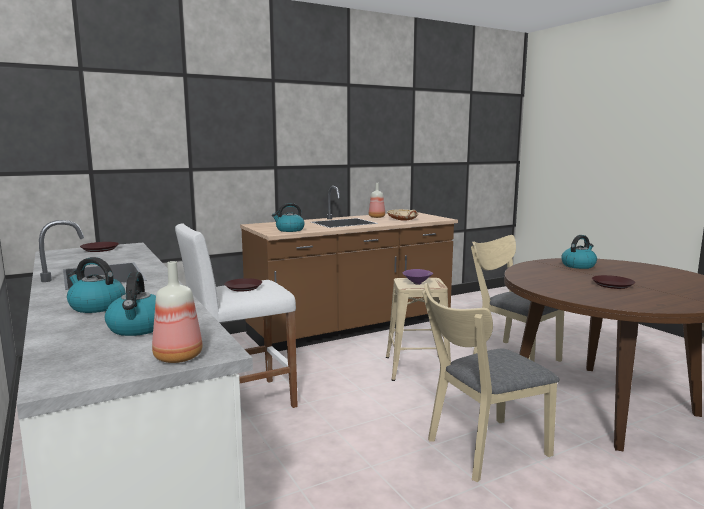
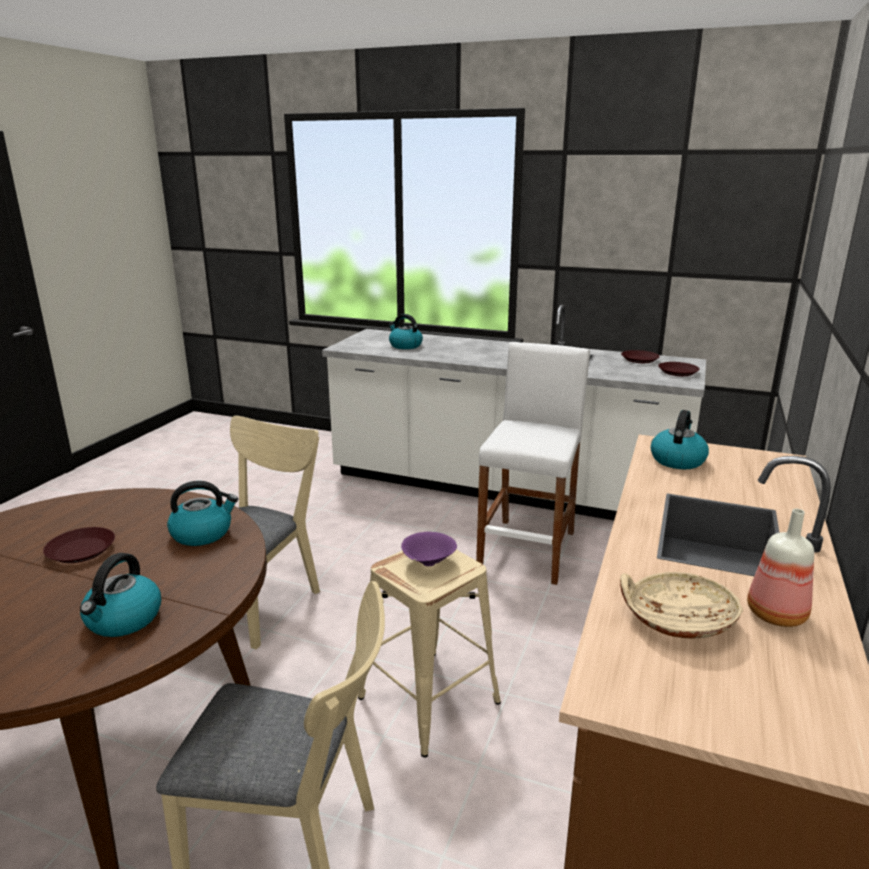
camera: 140 degrees right, 10 degrees up
(96, 306) = (464, 346): kettle -> kettle (203, 533)
(178, 358) = (351, 343): bottle -> none
(243, 288) = (532, 431): brown plate -> brown plate (639, 359)

